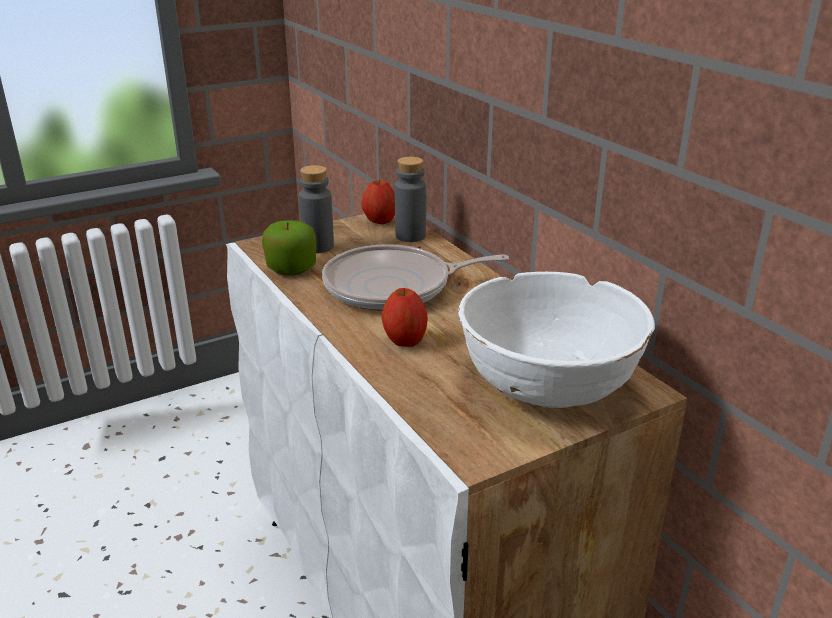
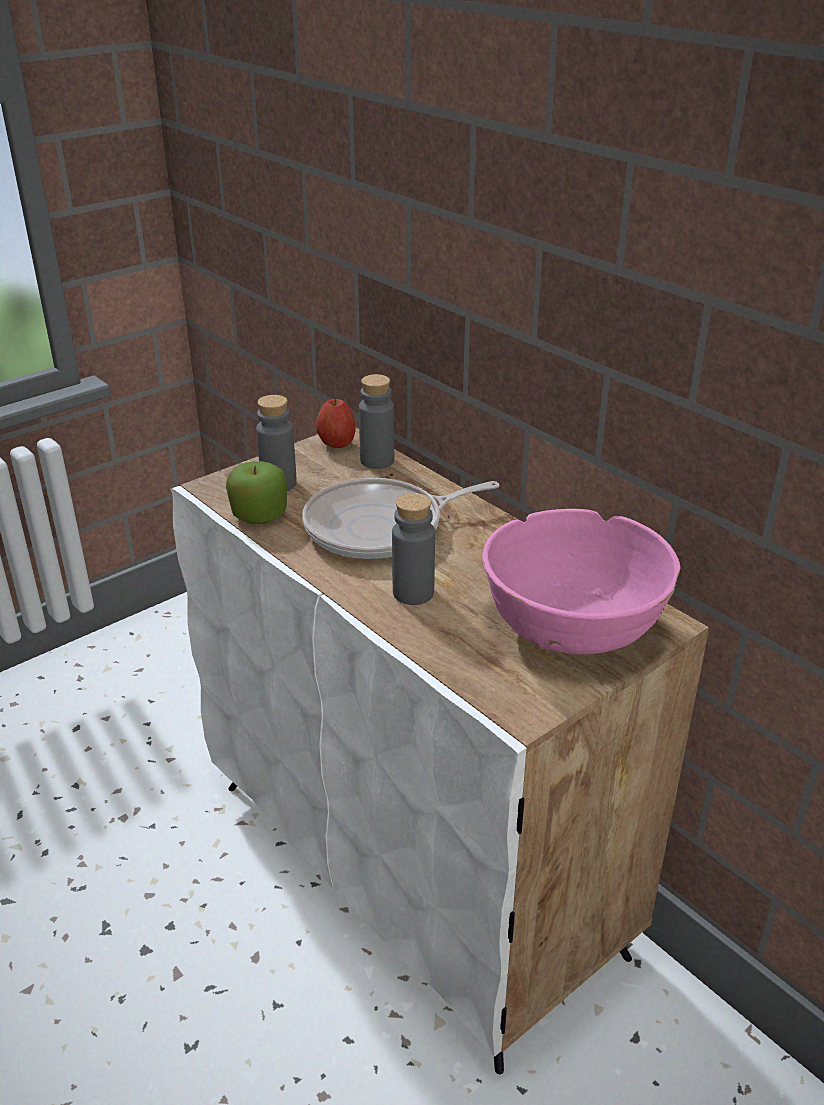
camera: 10 degrees left, 5 degrees up
(404, 341) = (413, 593): apple -> grey bottle
(547, 385) = (572, 628): white bowl -> pink bowl

